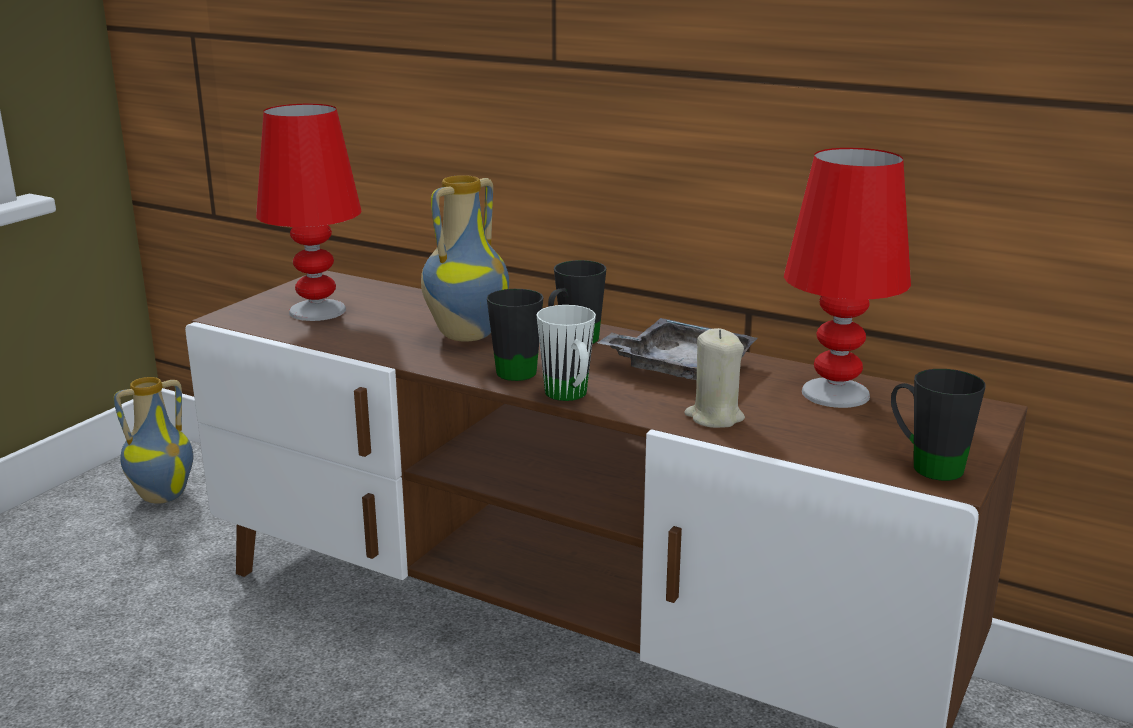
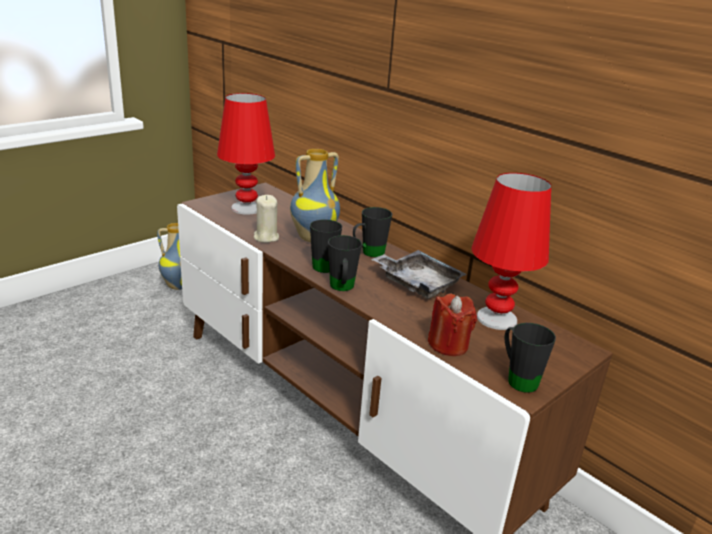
camera: 15 degrees right, 5 degrees up
(570, 397) = (342, 288): white mug -> black mug
(714, 417) = (414, 319): beige candle -> beige candle (266, 237)
(793, 441) = (448, 345): none -> red candle

